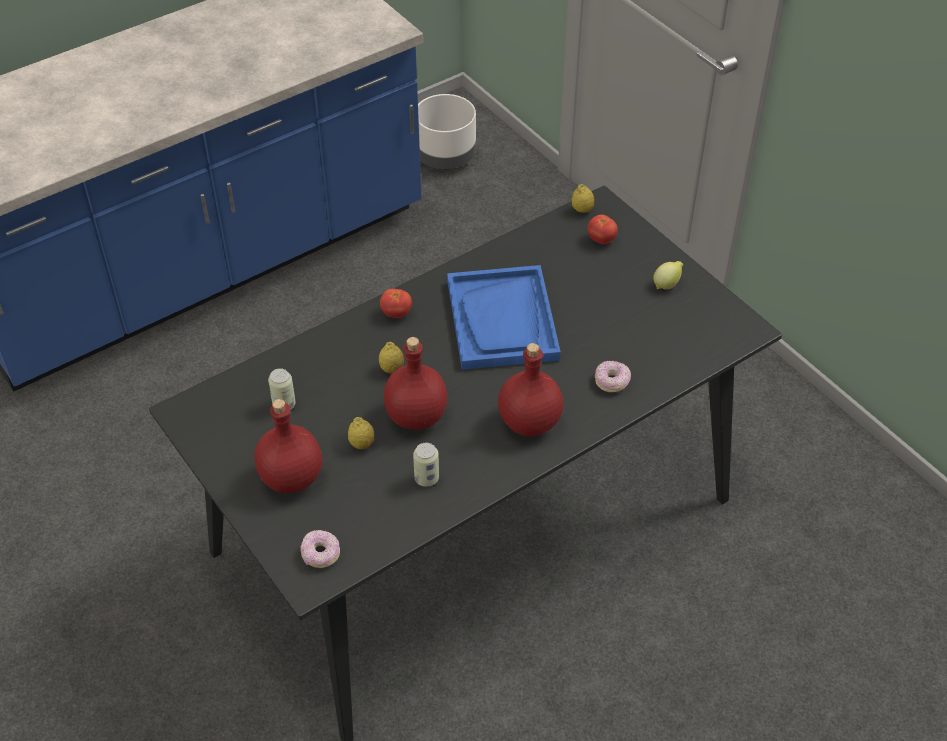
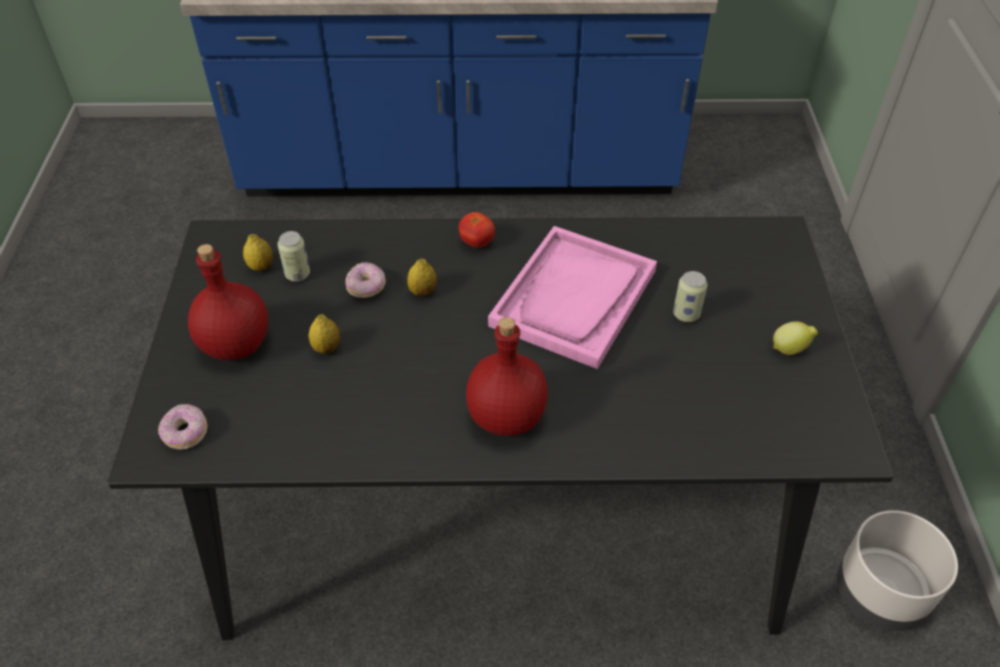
camera: 35 degrees right, 0 degrees up
(416, 417) = (400, 349): red bottle -> none
(426, 478) = (351, 416): can -> can (686, 314)
(446, 156) = (739, 165): grey planter -> grey planter (880, 593)
(502, 320) = (574, 298): blue tray -> pink tray
(582, 210) = (757, 230): lemon -> lemon (261, 266)
(601, 240) = (753, 268): tomato -> none
(611, 382) = (634, 422): donut -> donut (366, 287)

